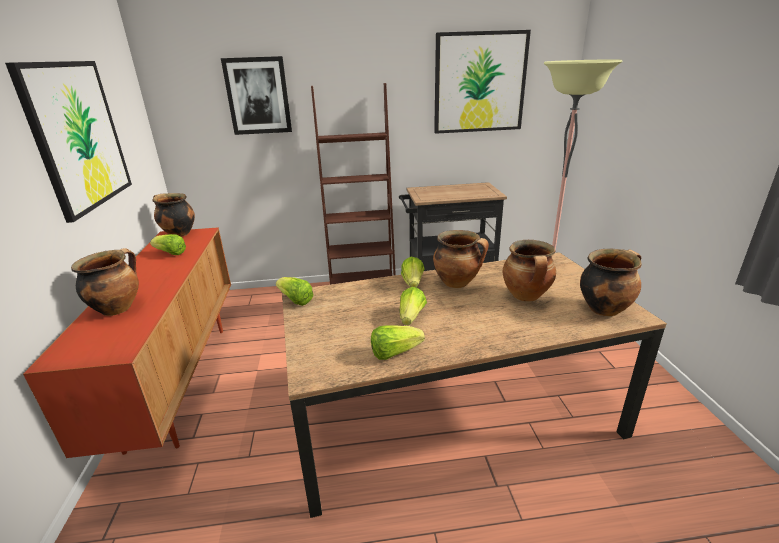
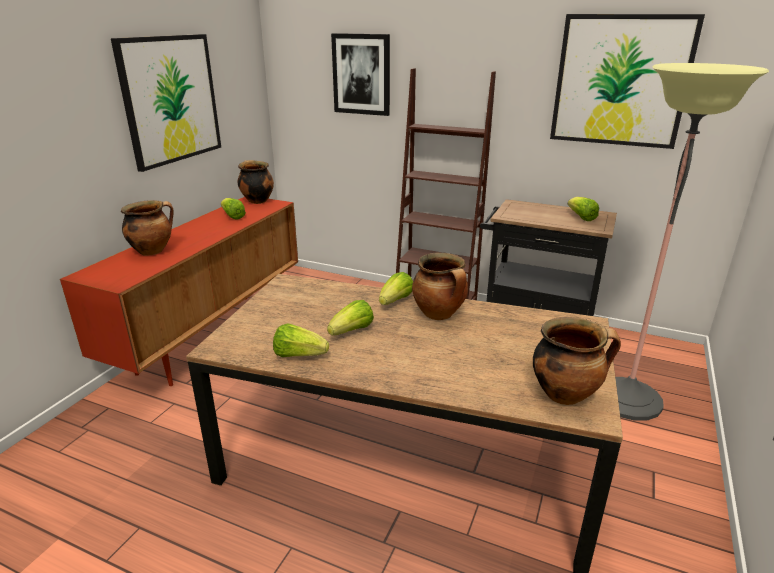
camera: 30 degrees right, 0 degrees up
(295, 300) = (278, 284): lettuce -> lettuce (581, 217)
(526, 296) = (493, 351): cooking pot -> none

